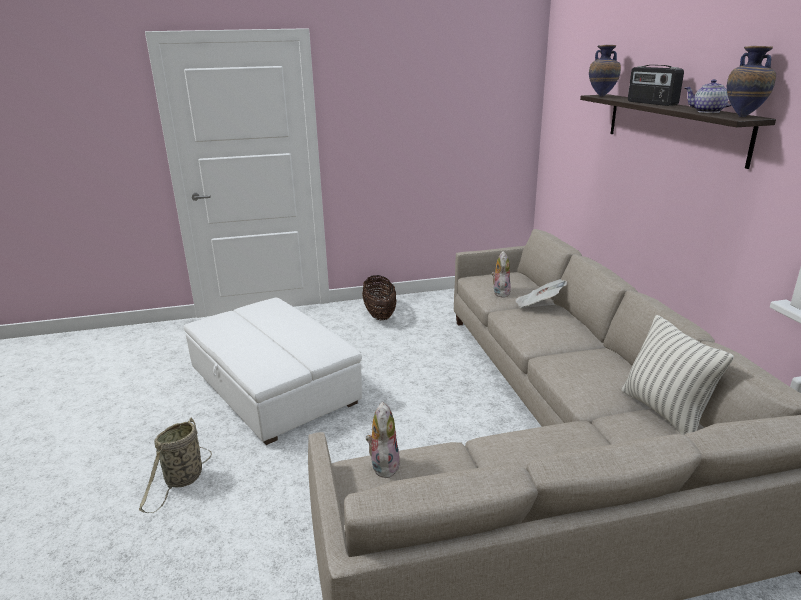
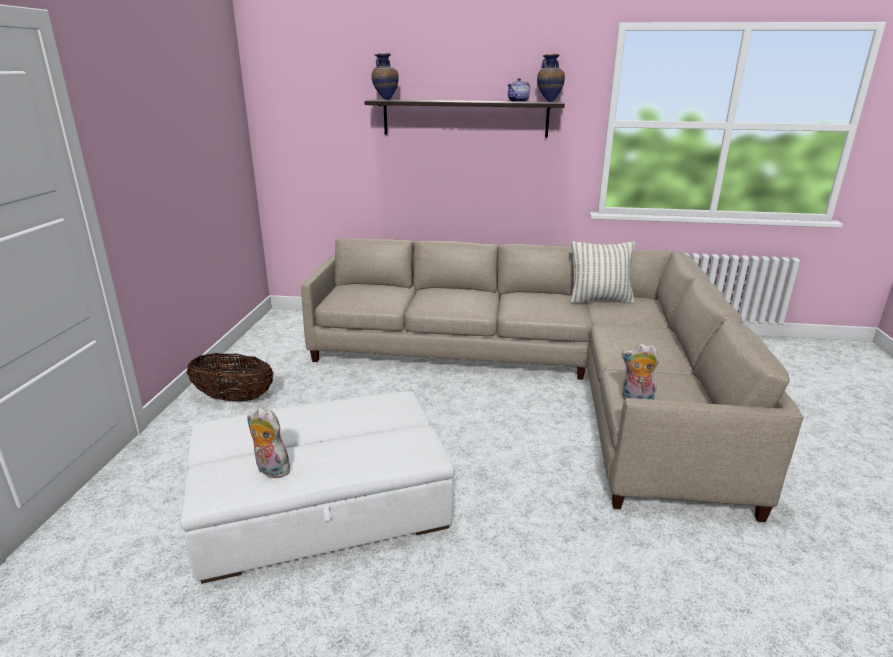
camera: 70 degrees left, 0 degrees up
(182, 480) = (482, 611): basket -> none
(500, 292) = (380, 299): plush toy -> plush toy (270, 470)
(538, 305) = (420, 293): newspaper -> none
(651, 103) = (454, 101): radio -> none

